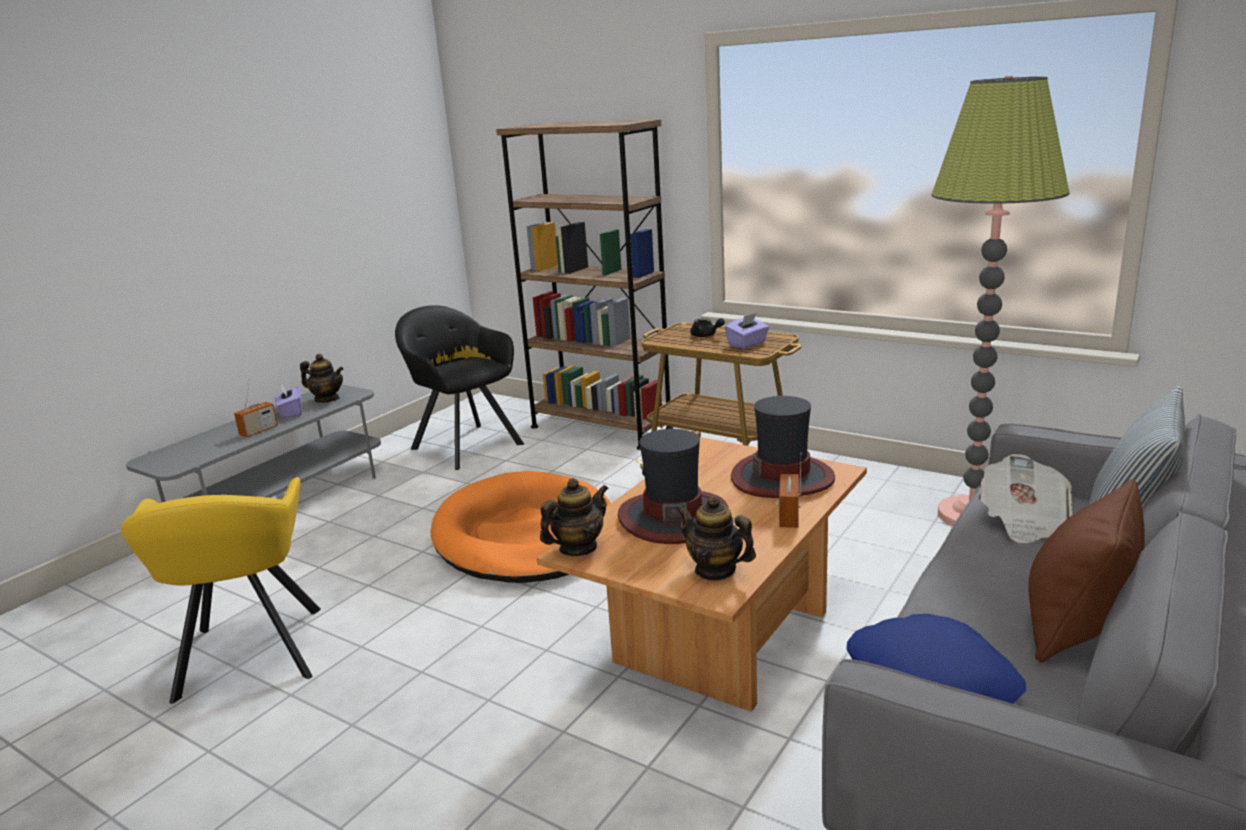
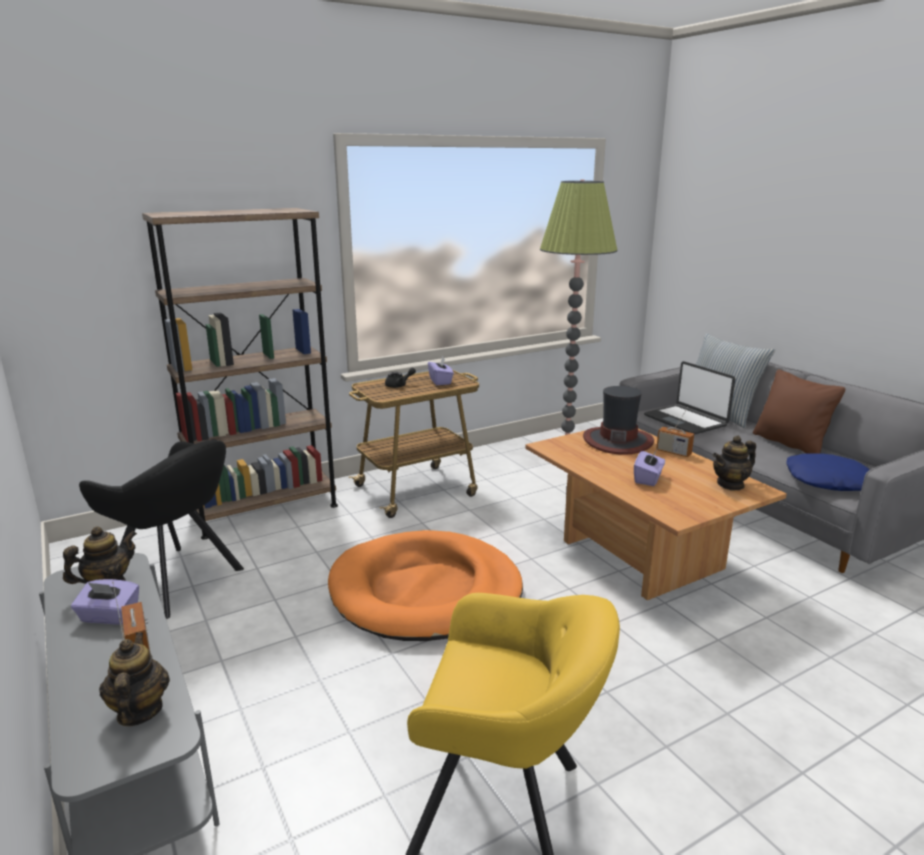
camera: 65 degrees left, 0 degrees up
(465, 444) = (178, 581): black armchair -> black armchair turned 135 degrees counterclockwise
(578, 548) = (674, 515): teapot -> teapot (139, 711)
(673, 516) = (648, 479): hat -> purple tissue box
(1023, 521) = (686, 420): newspaper -> laptop

